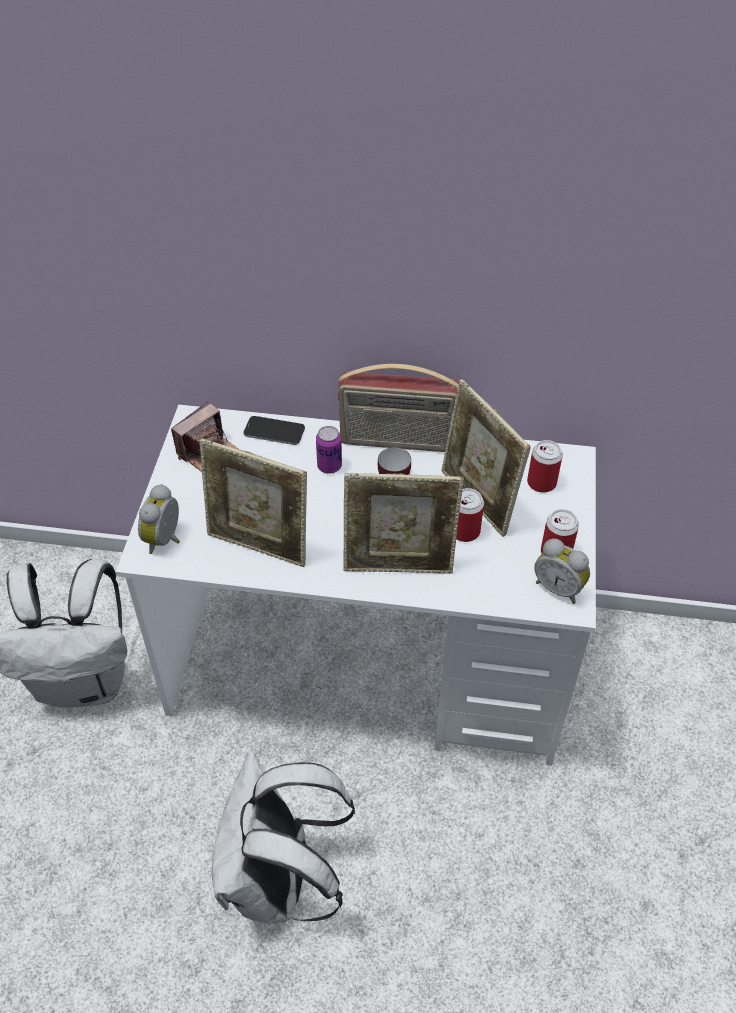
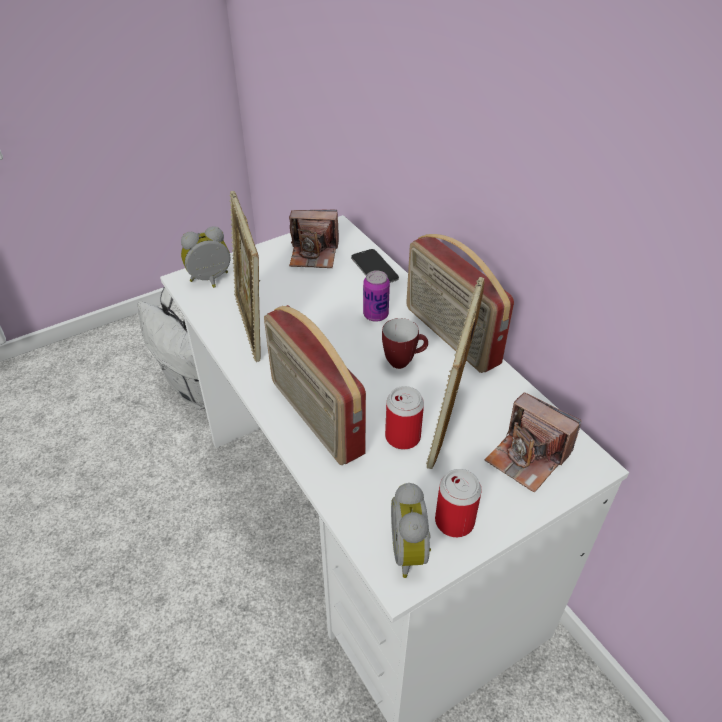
camera: 50 degrees right, 5 degrees down
(279, 882) = (133, 608): white backpack -> none
(399, 567) = (314, 418): picture frame -> radio
(541, 482) = (527, 457): can -> camera

